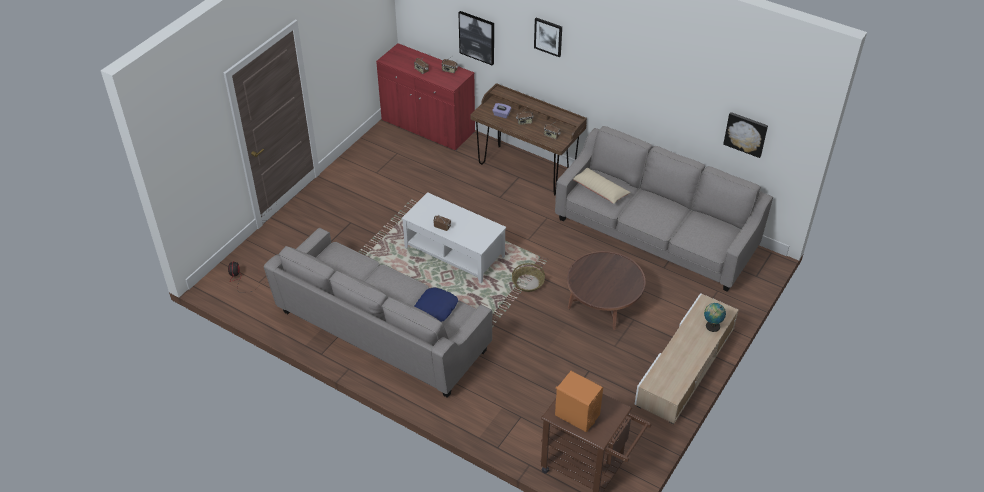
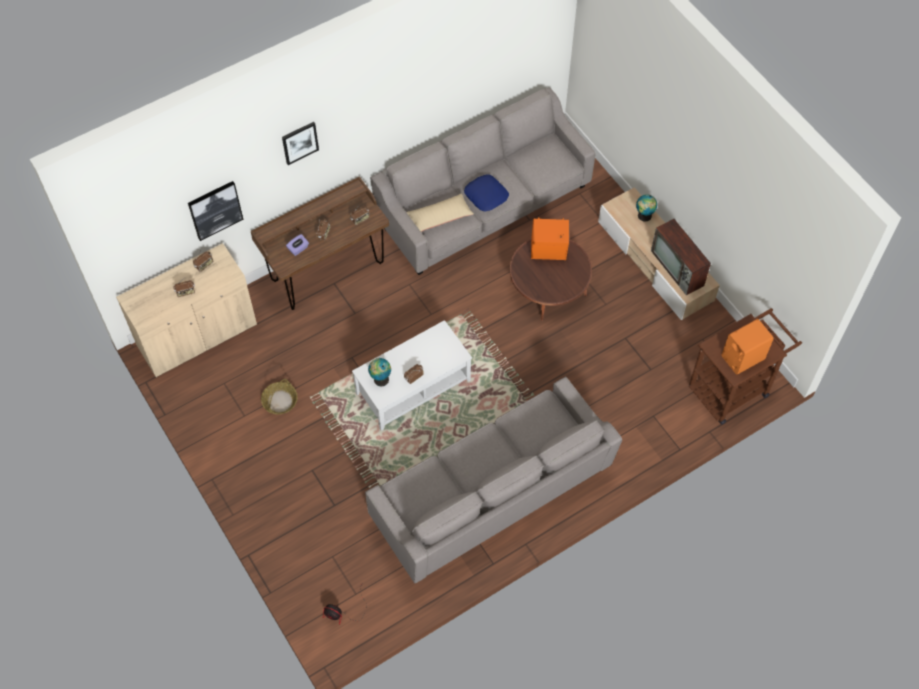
camera: 65 degrees left, 15 degrees up
(428, 126) = (197, 335): red cabinet -> beige cabinet
(429, 209) = (380, 379): none -> globe
(436, 308) = (529, 425): blue pillow -> blue pillow (486, 195)
(528, 282) = (490, 339): basket -> basket (280, 401)
(622, 272) = (549, 252): none -> orange speaker
(672, 368) = (678, 269): none -> television
(746, 133) = (514, 60): picture -> none

